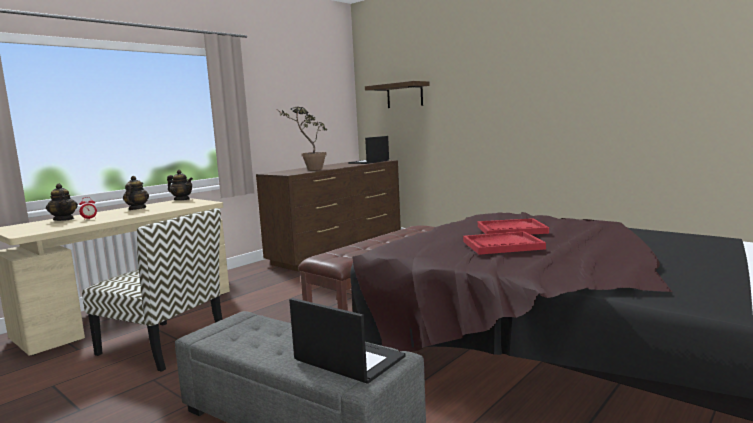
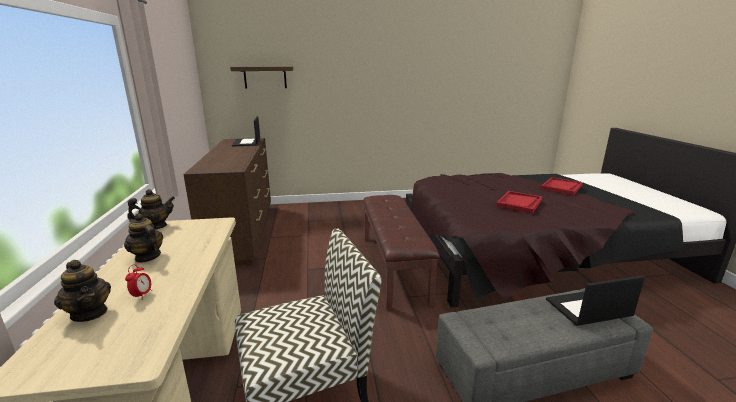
camera: 50 degrees left, 10 degrees up
(64, 219) = (90, 313): teapot -> teapot turned 45 degrees clockwise
(309, 169) = (226, 159): potted plant -> none
(511, 230) = (486, 190): red tray -> red tray (561, 187)

